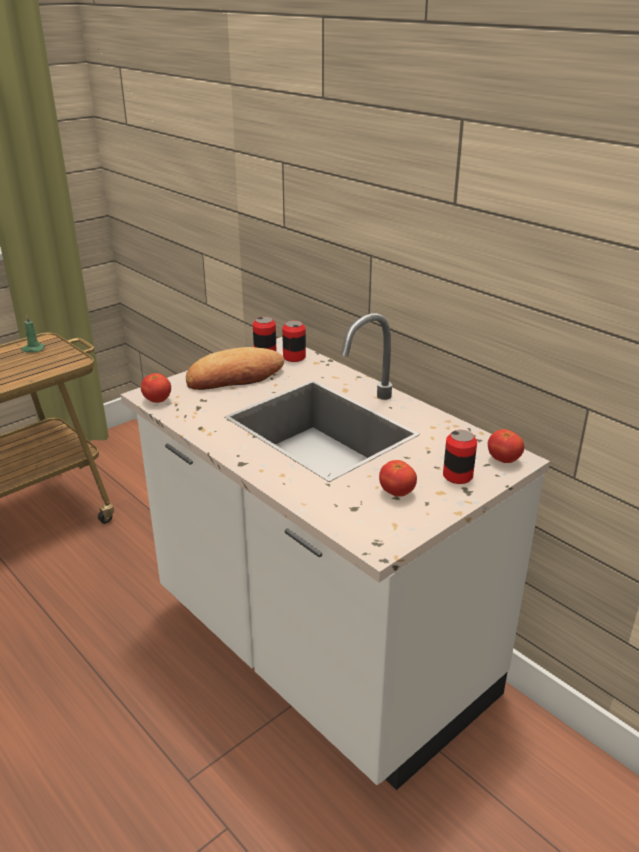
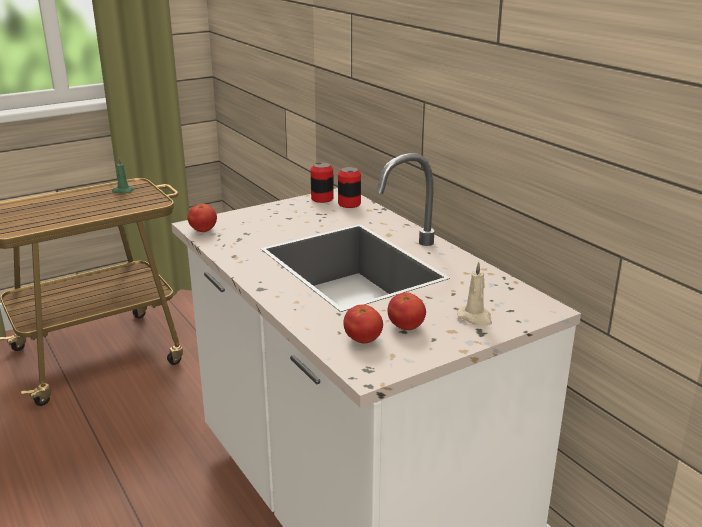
camera: 10 degrees right, 5 degrees down
(235, 377) = (285, 216): bread -> none
(457, 476) = (475, 318): can -> beige candle
(503, 460) = (530, 307): tomato -> tomato (363, 340)

